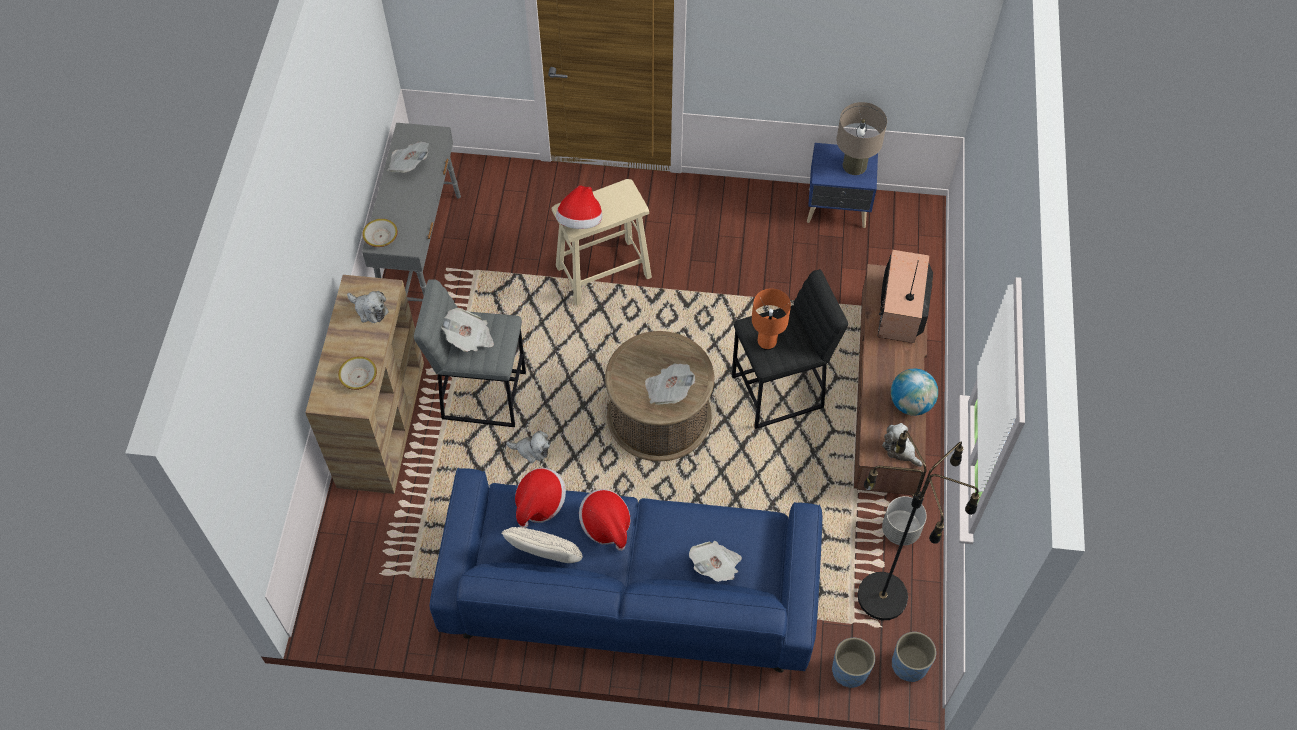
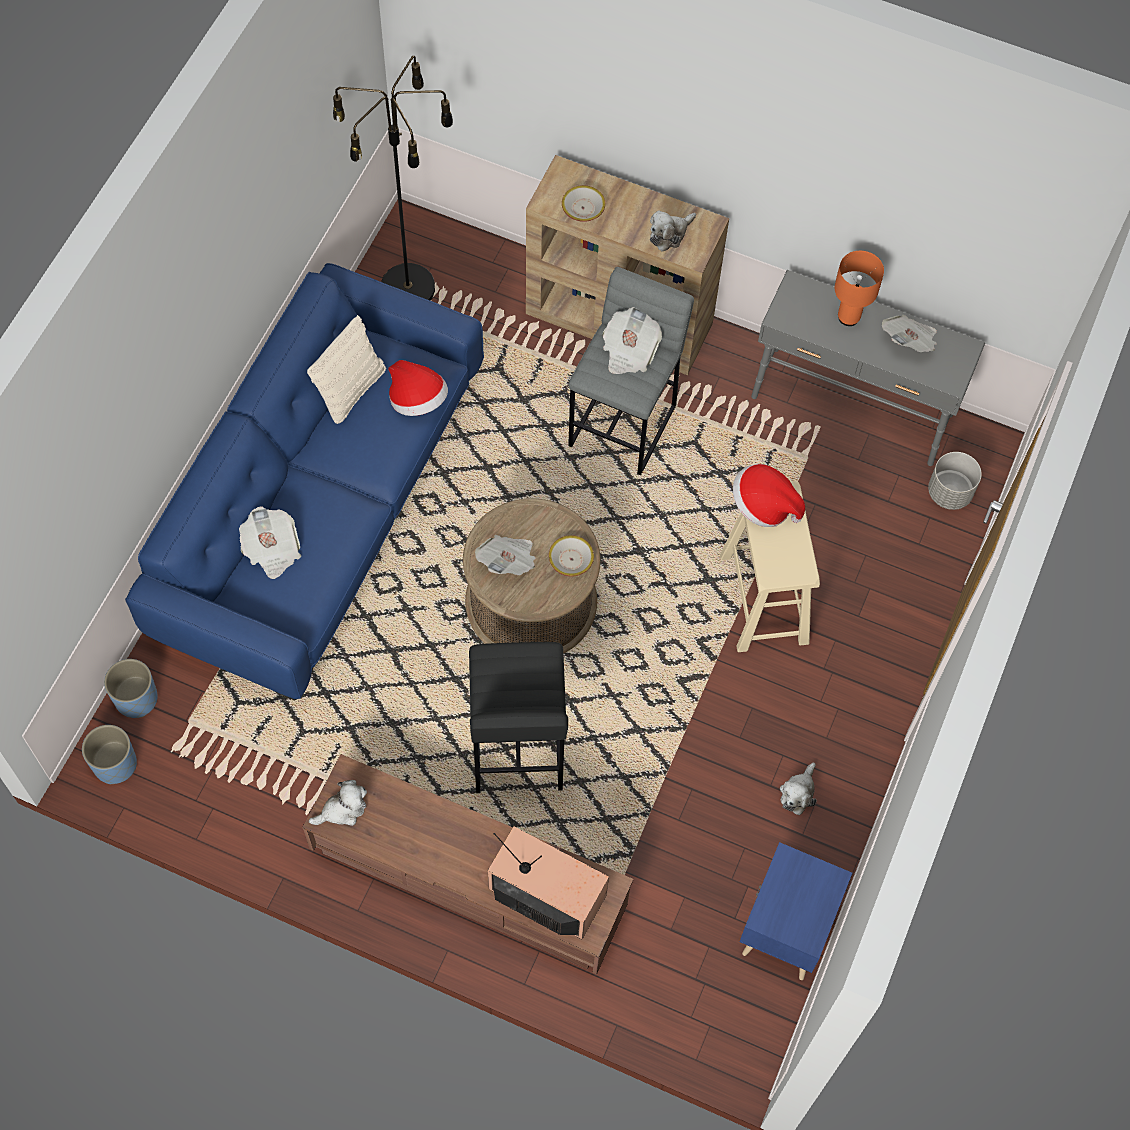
camera: 105 degrees right, 5 degrees up
(381, 236) = (803, 291): bowl -> bowl (571, 559)
(532, 450) = (532, 456): plush toy -> plush toy (798, 793)
(606, 525) = (366, 457): hat -> none
(766, 342) = (512, 664): orange table lamp -> orange table lamp (848, 316)
(854, 165) = (795, 912): beige table lamp -> none
(883, 596) = (205, 768): floor lamp -> floor lamp (408, 290)
(901, 530) = (278, 820): grey planter -> grey planter (949, 492)
(910, 403) = (402, 848): globe -> none

